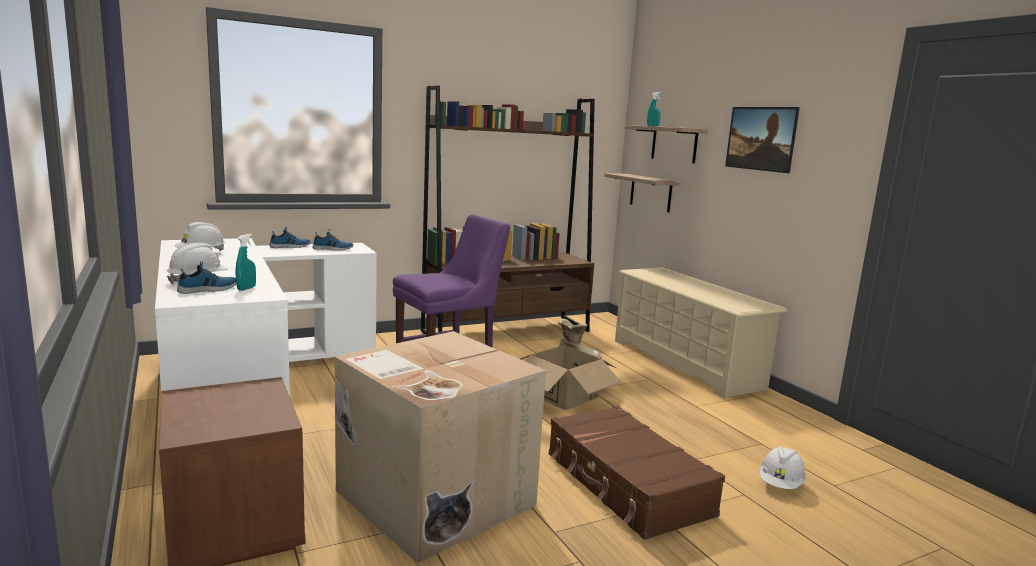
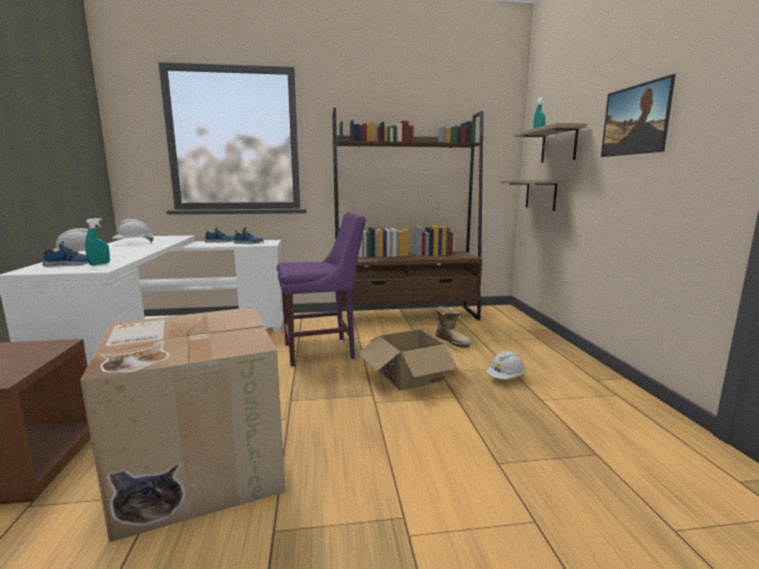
camera: 20 degrees right, 0 degrees up
(626, 485) = (398, 483): brown suitcase -> none
(686, 363) = (558, 355): beige shoe rack -> none
(780, 484) = (594, 515): white hard hat -> white hard hat (505, 378)

